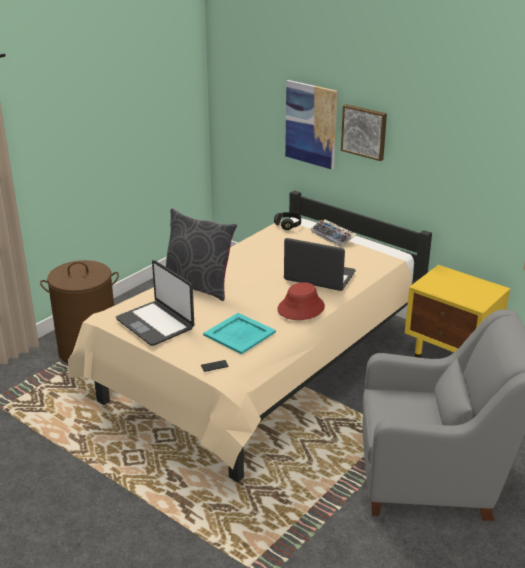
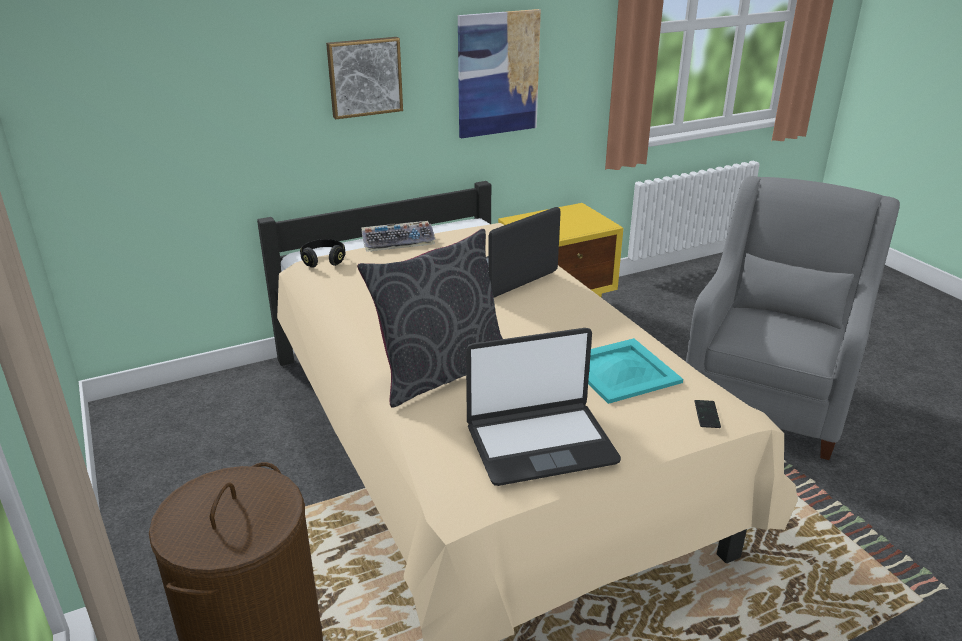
camera: 65 degrees left, 0 degrees up
(300, 308) = (578, 308): red hat -> none
(311, 124) = (266, 97): picture -> picture (498, 74)

